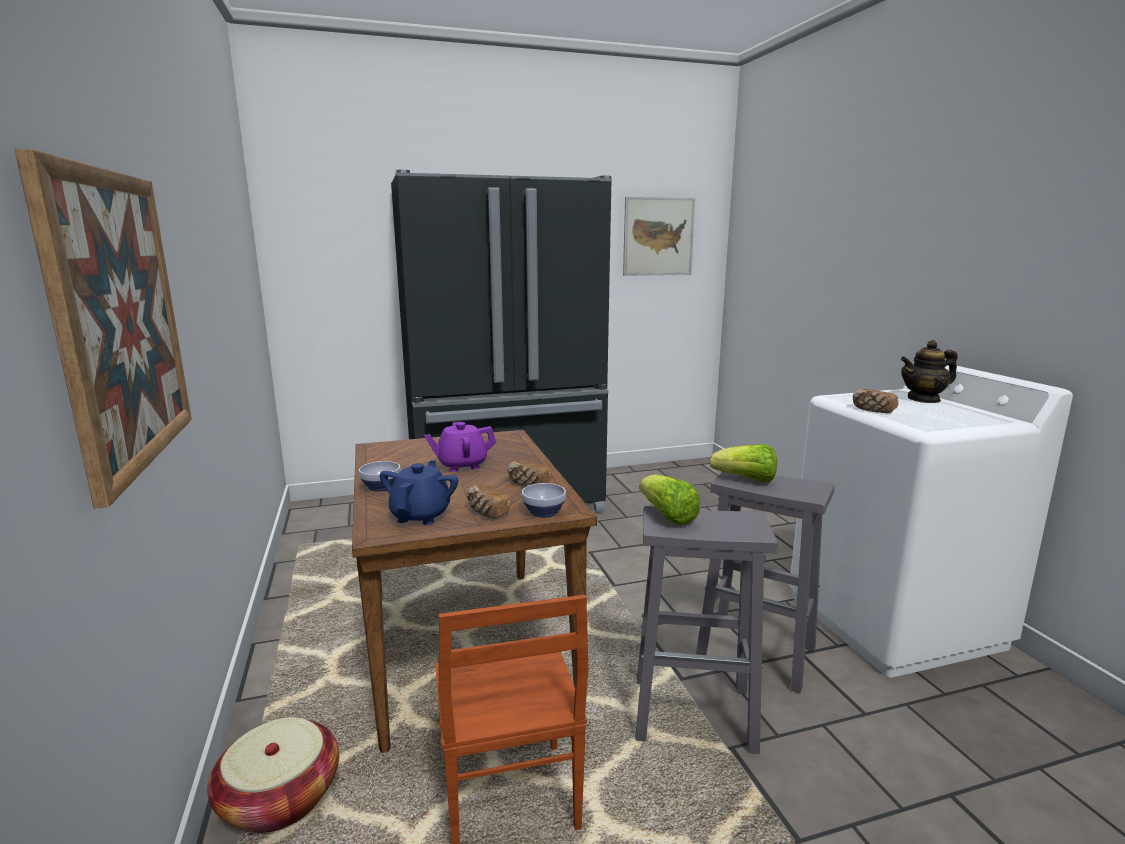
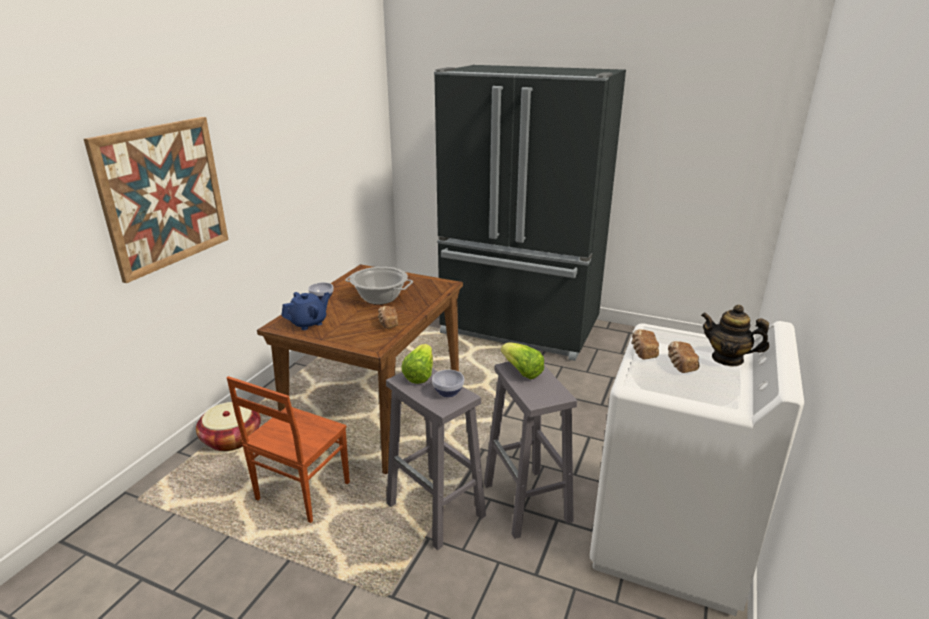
camera: 40 degrees right, 10 degrees up
(461, 465) = (380, 298): purple teapot -> cooking pot
(487, 512) = (337, 333): bread -> bread (680, 365)
(543, 513) = (359, 344): bowl -> bowl (447, 392)
(658, 236) = (714, 120): picture -> none

